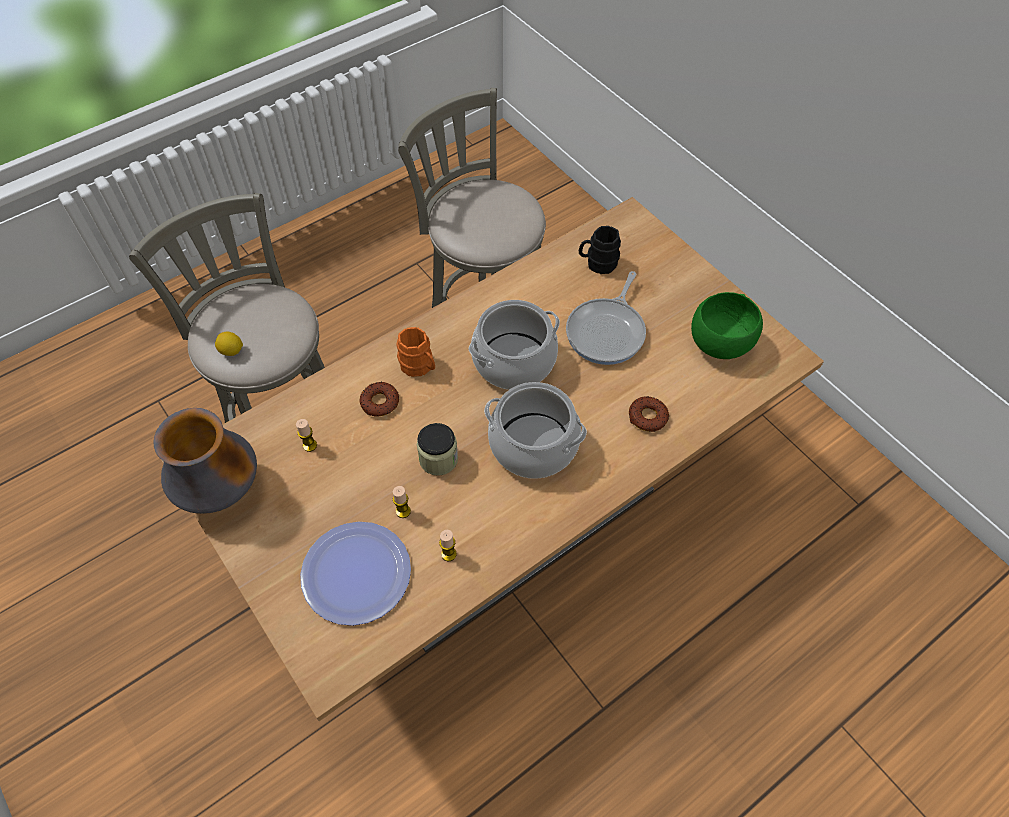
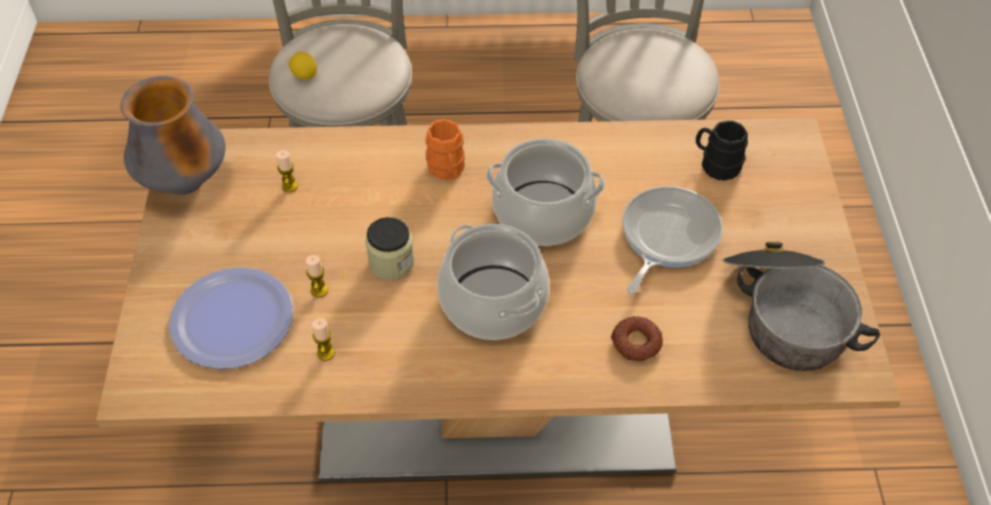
camera: 35 degrees right, 5 degrees down
(379, 402) = (382, 182): donut -> none
(607, 332) = (666, 236): frying pan -> frying pan turned 150 degrees clockwise
(719, 344) = (784, 315): green bowl -> cooking pot

